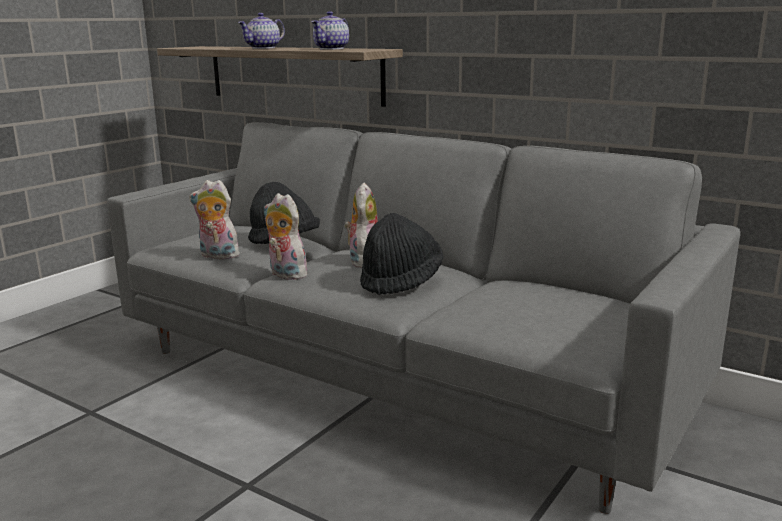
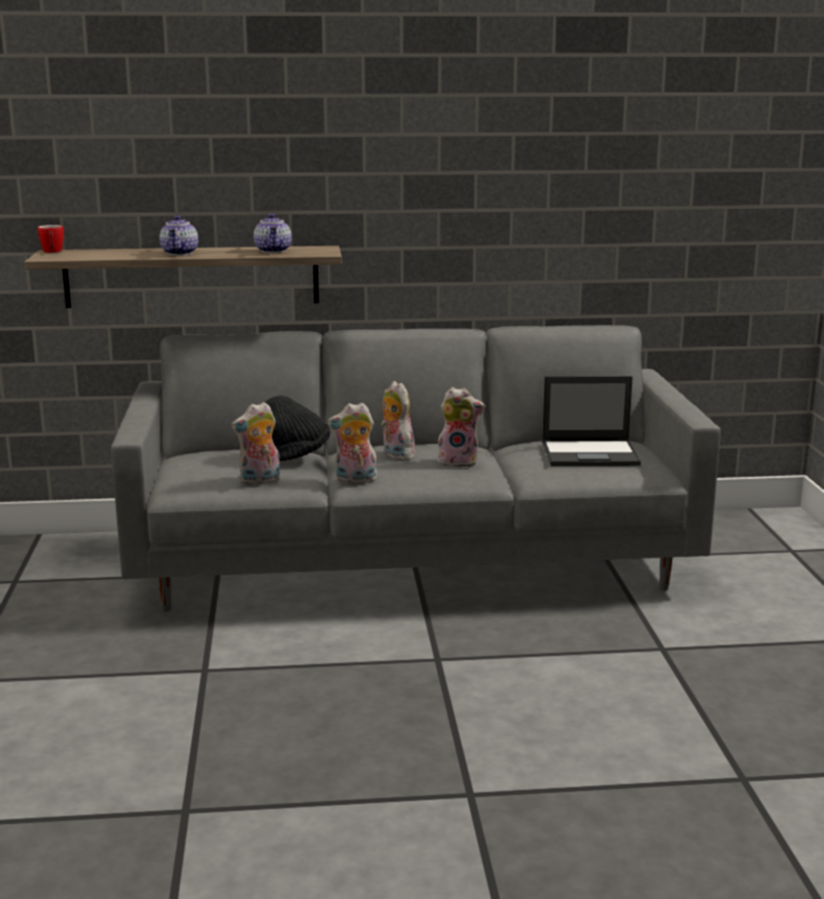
camera: 40 degrees left, 0 degrees up
(199, 46) = (52, 252): none -> mug
(401, 281) = (459, 461): black hat -> plush toy
(551, 309) = (591, 454): none -> laptop

